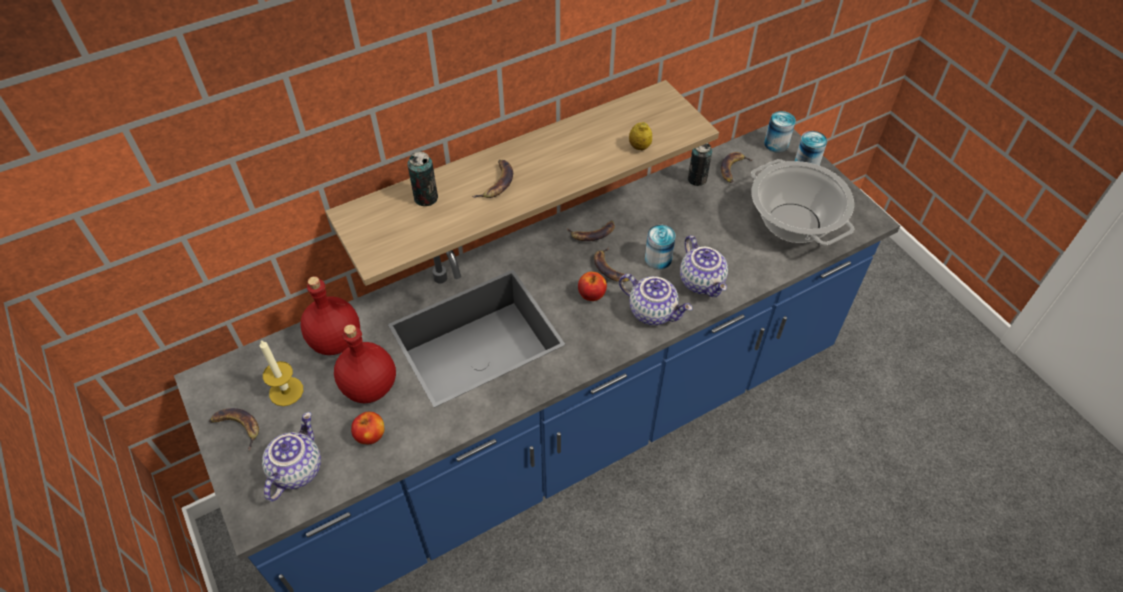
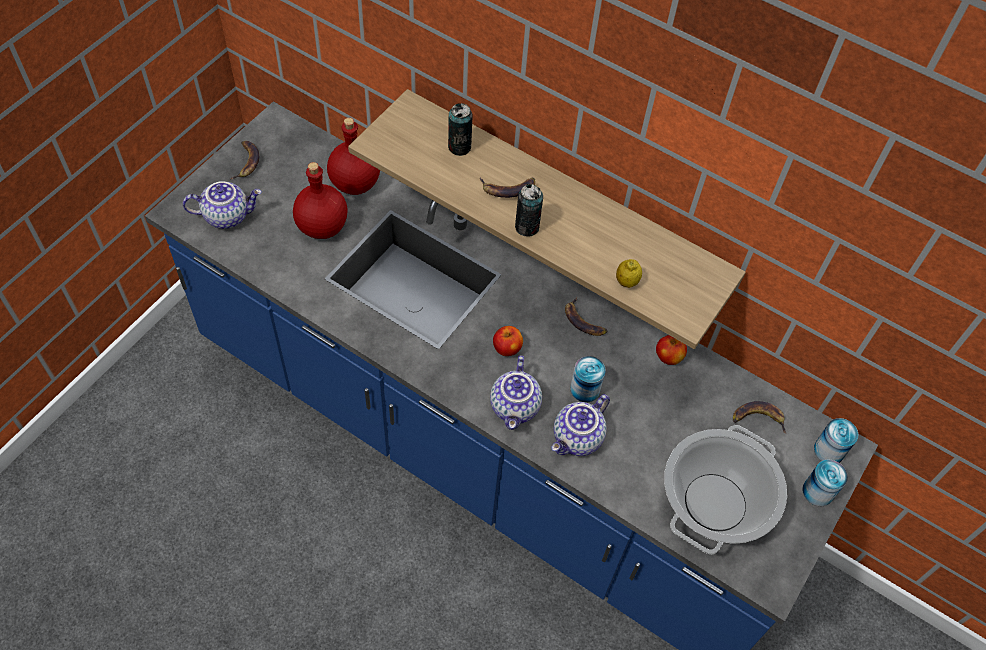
camera: 60 degrees right, 5 degrees up
(286, 391) = (292, 175): candle -> none
(370, 435) = (278, 248): apple -> apple (668, 357)
(610, 268) = (548, 352): banana -> none
(697, 179) = (719, 388): can -> can (527, 227)

